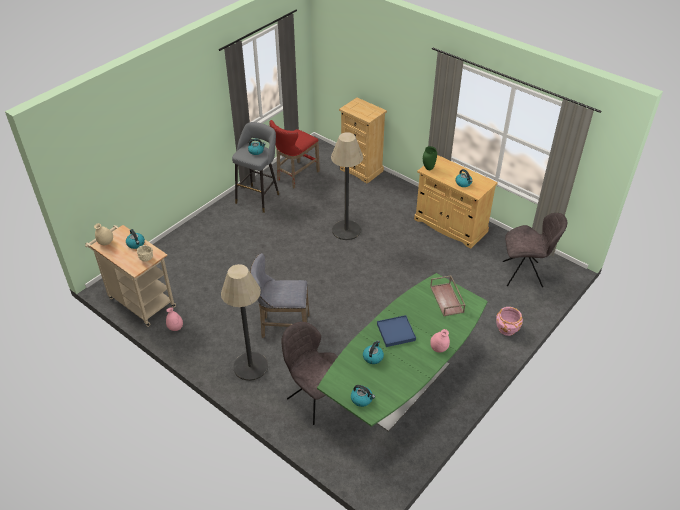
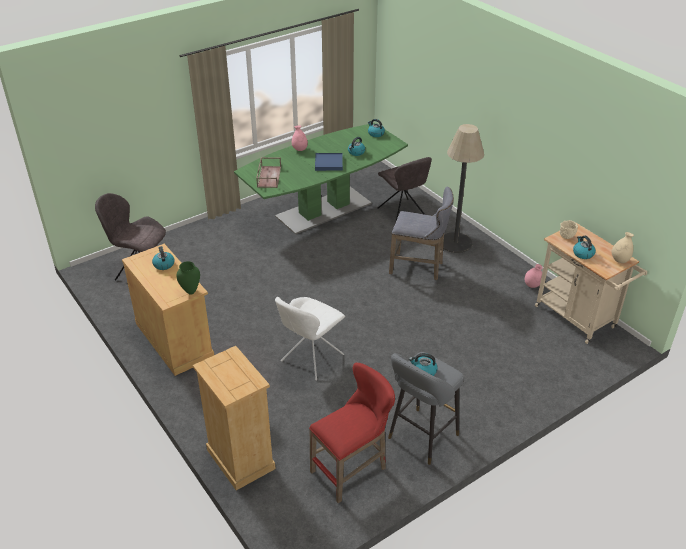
camera: 165 degrees left, 5 degrees down
(346, 230) = (310, 359): floor lamp -> white chair
(506, 329) = (203, 231): pink planter -> none

